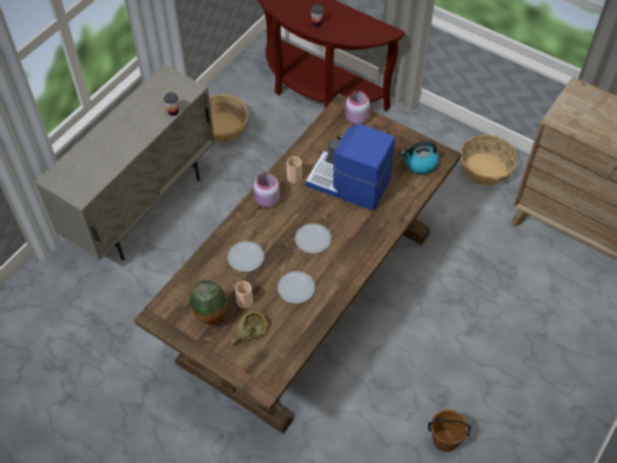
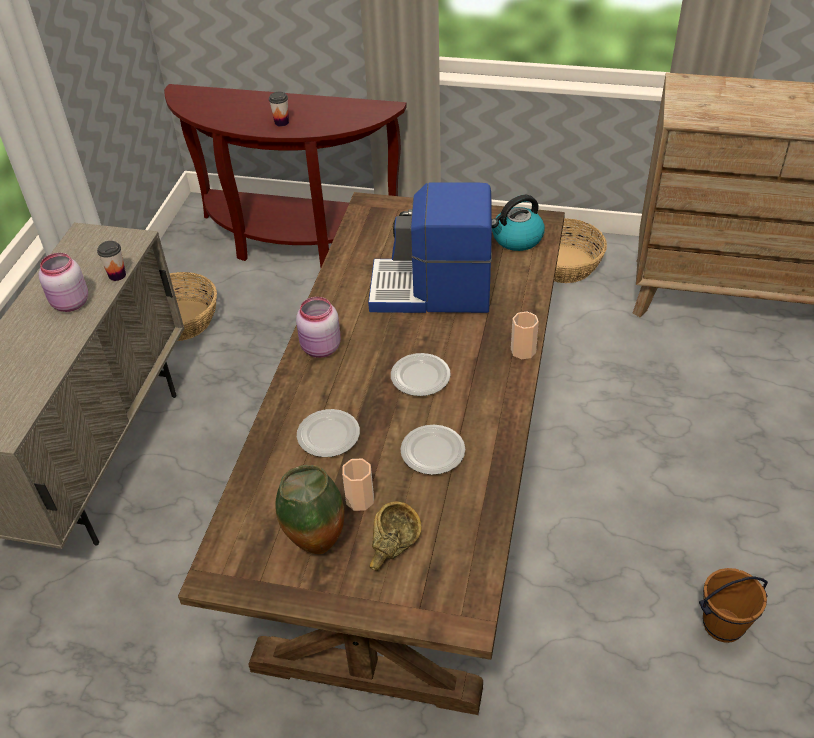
camera: 20 degrees left, 10 degrees down
(294, 177) = (346, 307): cup -> cup (523, 351)
(356, 119) = (396, 213): pink jar -> pink jar (70, 304)

